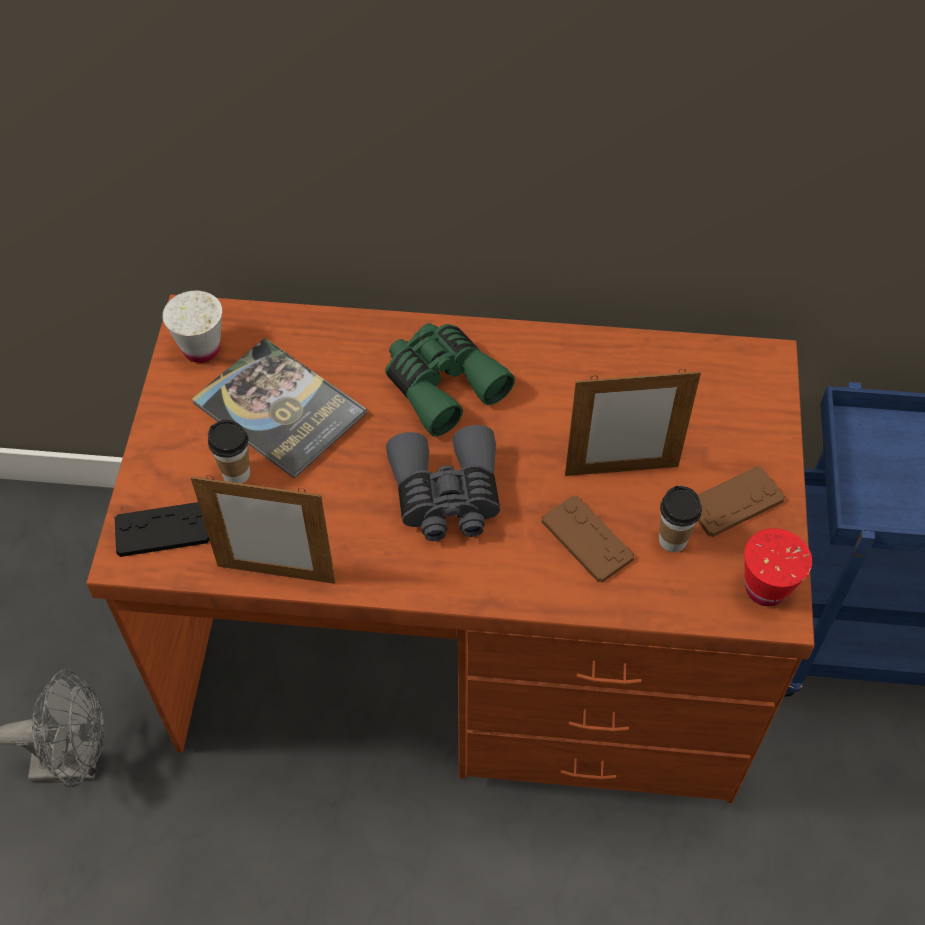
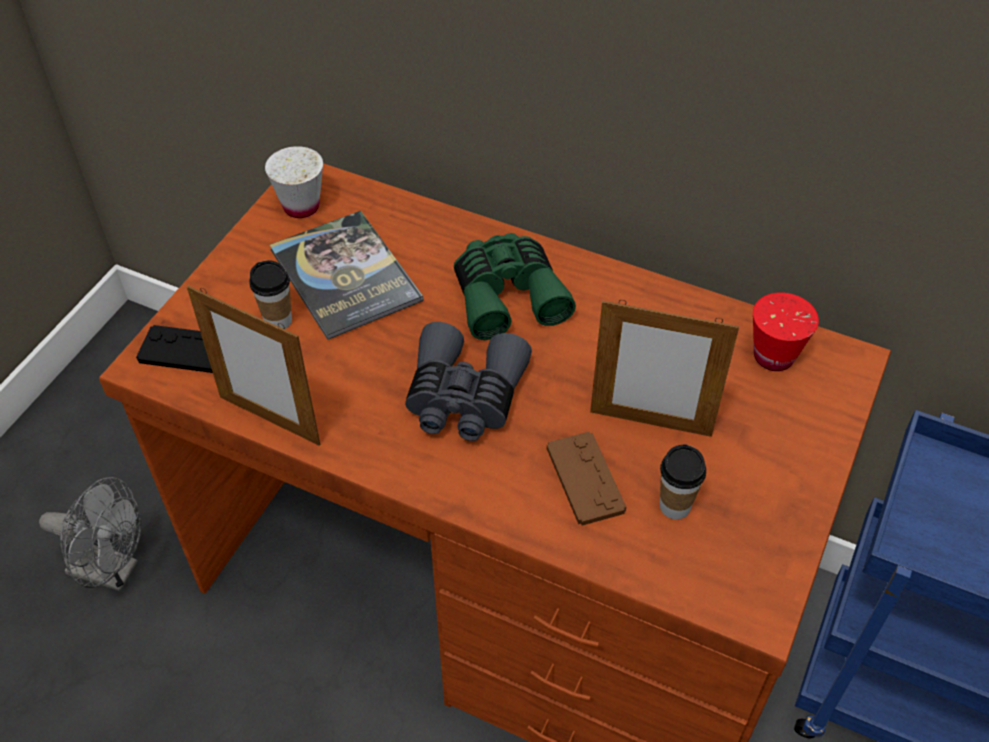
camera: 20 degrees right, 5 degrees down
(734, 502) = (757, 489): brown game controller -> none
(765, 588) = (755, 585): red cup -> red cup (773, 356)

